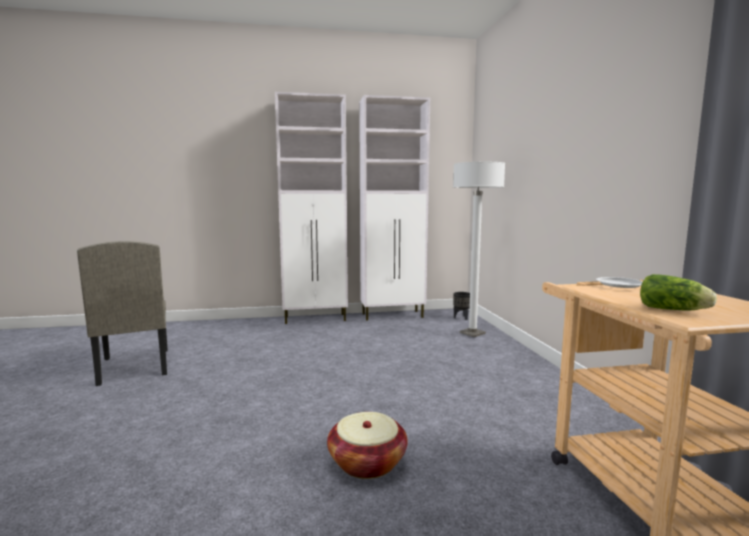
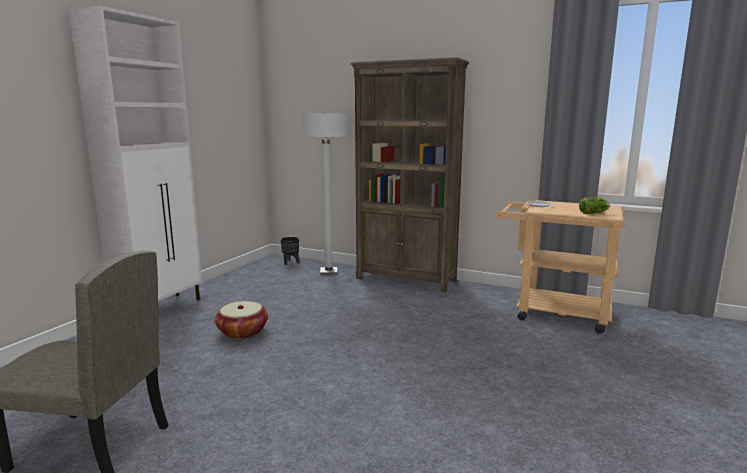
camera: 55 degrees left, 5 degrees up
(367, 462) = (472, 367): basket -> basket (242, 332)
(393, 315) = (231, 279): white cabinet -> none
(528, 365) = (406, 279): none -> brown bookcase

